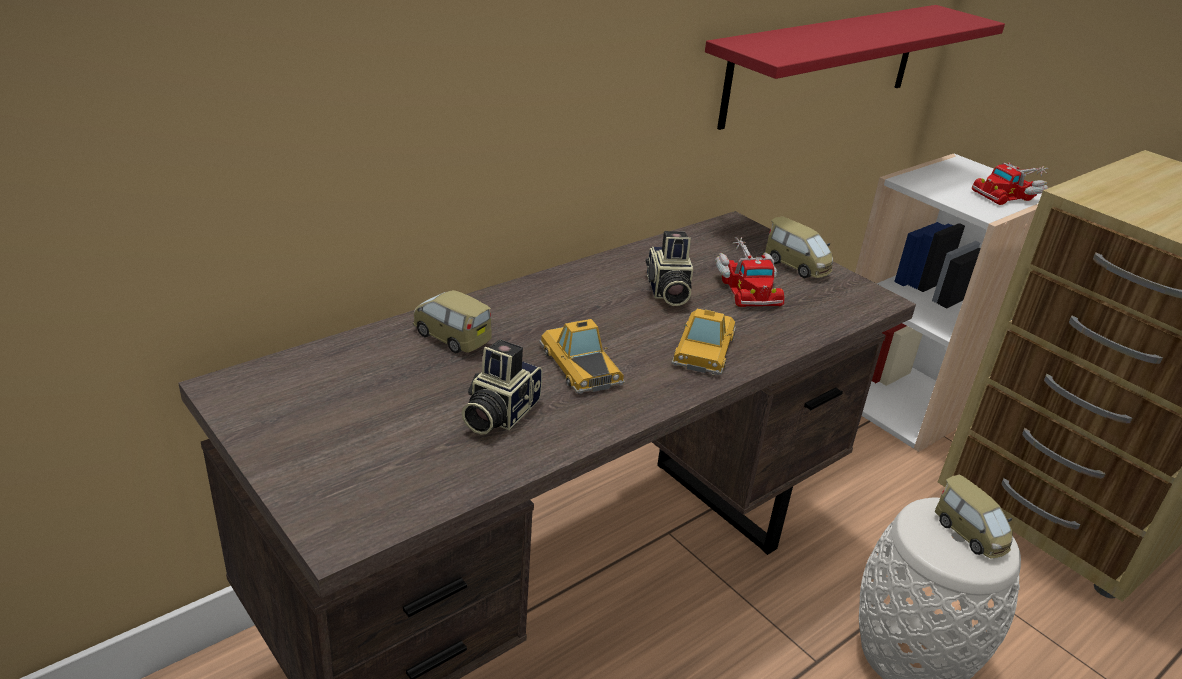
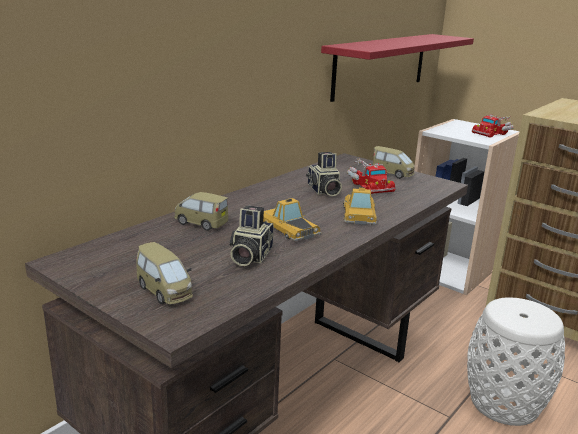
camera: 10 degrees left, 10 degrees down
(970, 533) = (529, 312): toy car -> toy car (165, 291)

